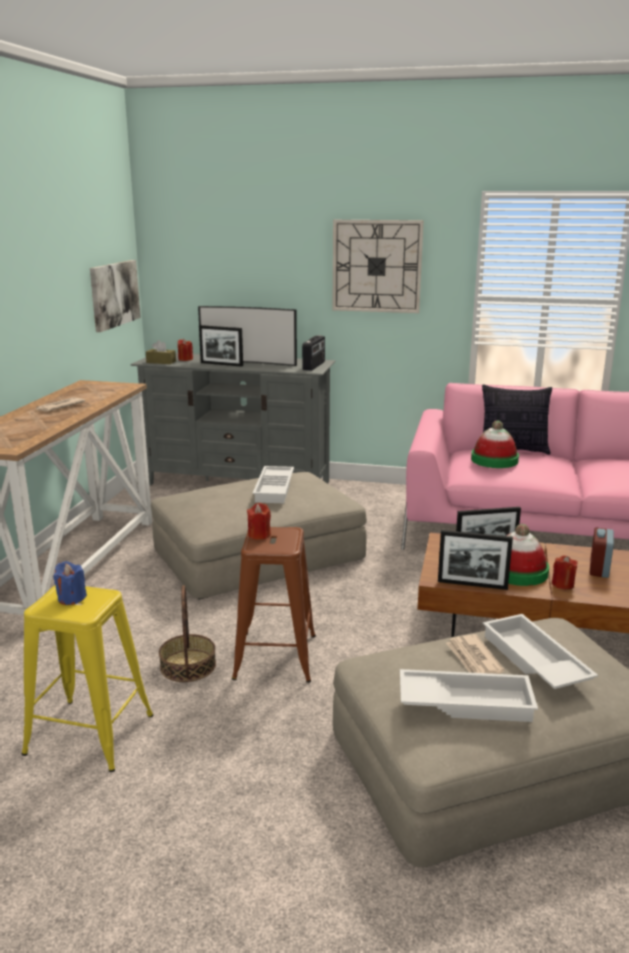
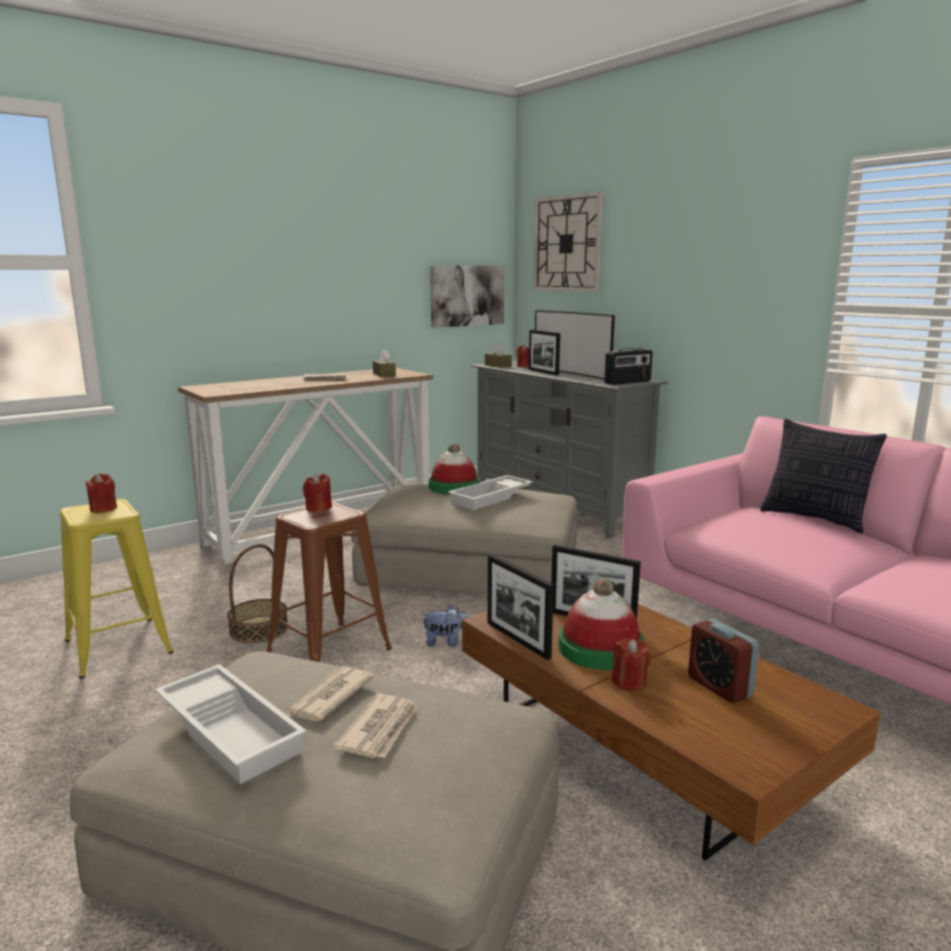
camera: 40 degrees right, 5 degrees down
(71, 598) = (103, 509): blue candle -> red candle
(103, 391) = (384, 374): none -> brown tissue box
(342, 615) = (446, 642): none -> plush toy
(376, 266) = (719, 267): wall clock -> wall clock (567, 243)
(494, 460) = (756, 520): hat -> hat (454, 487)
(533, 661) = (380, 729): white tray -> newspaper
(599, 569) = (719, 686): alarm clock -> alarm clock turned 90 degrees counterclockwise

